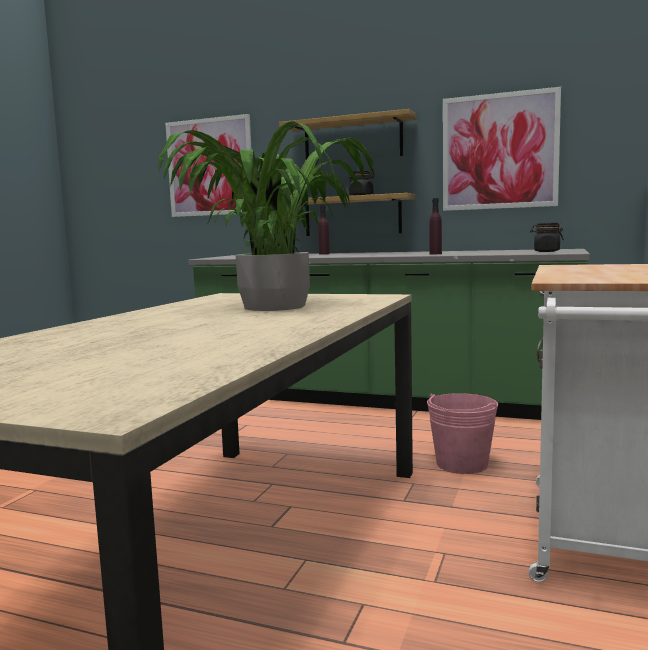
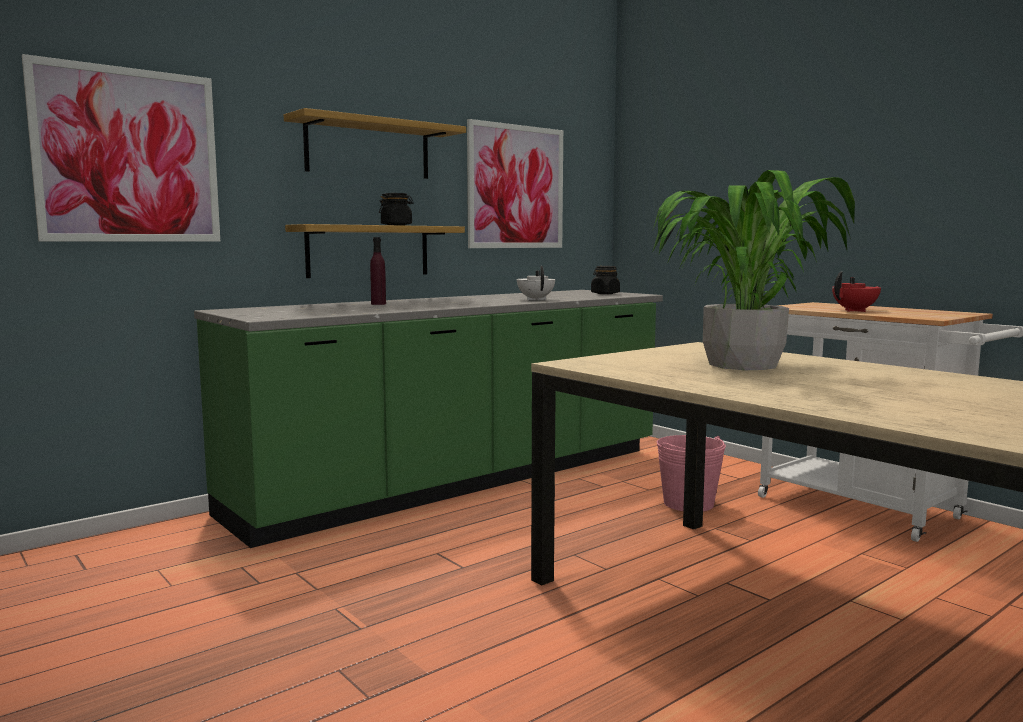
camera: 60 degrees left, 0 degrees up
(435, 254) = (536, 299): purple bottle -> white teapot
(581, 271) = (855, 310): none -> red teapot

